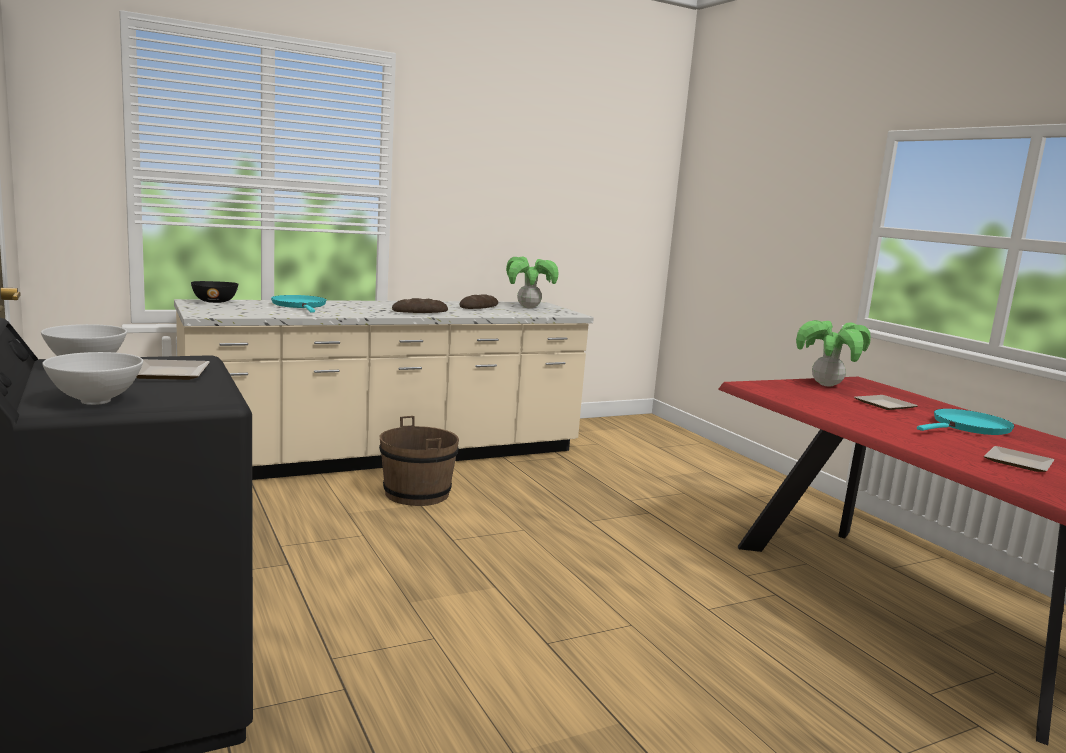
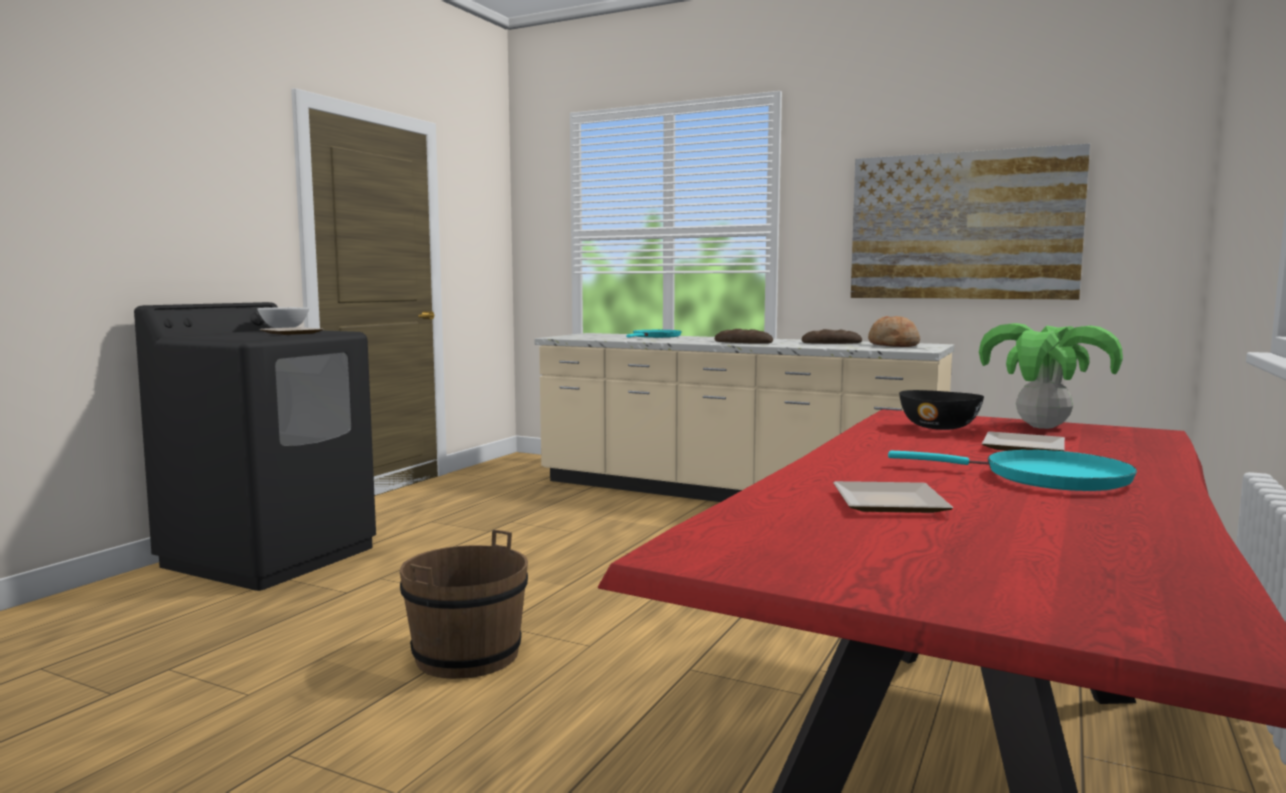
camera: 55 degrees right, 5 degrees down
(95, 401) = (206, 335): white bowl -> none
(215, 302) = (604, 334): black bowl -> black bowl (940, 428)
(416, 494) = (681, 520): brown bucket -> brown bucket (466, 655)
(528, 307) = (893, 345): potted plant -> bread
(541, 204) = (962, 226): none -> picture

